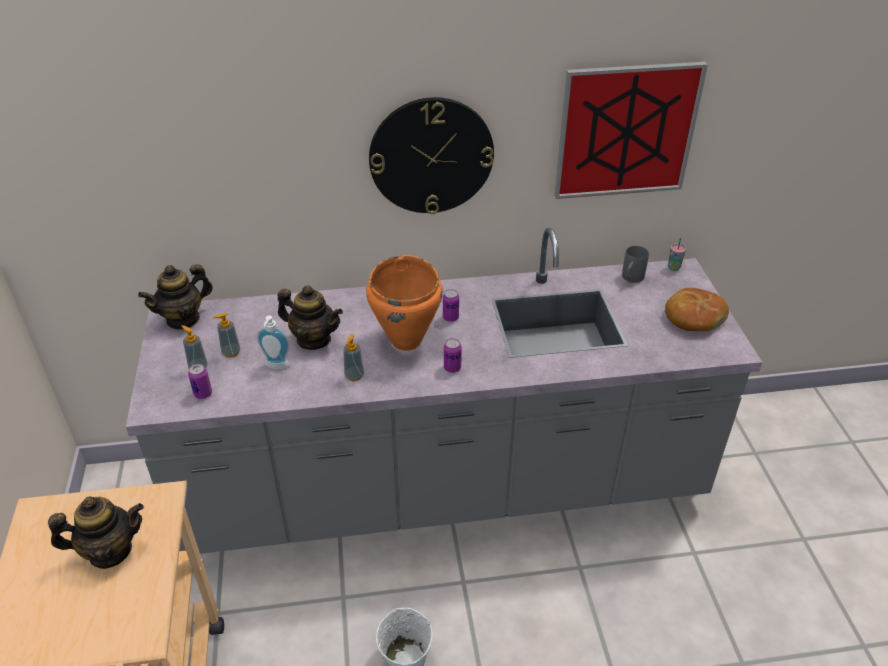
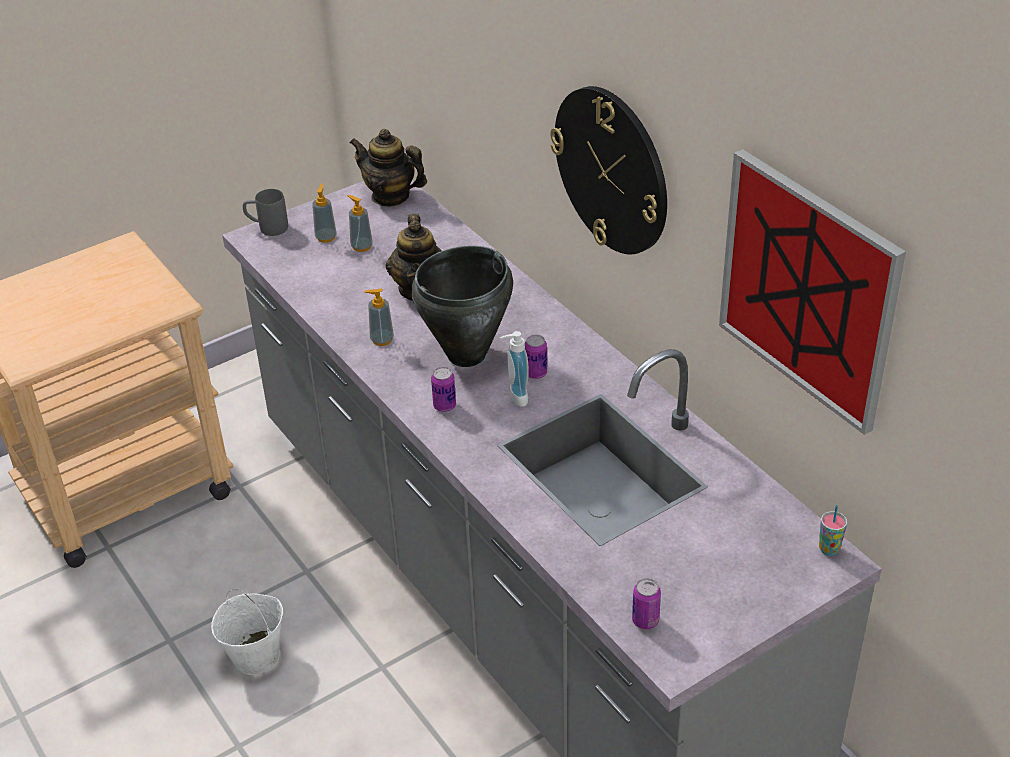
camera: 65 degrees right, 0 degrees up
(110, 551) = (100, 304): teapot -> none
(203, 394) = (291, 257): can -> can (645, 620)
(276, 367) = (359, 283): soap dispenser -> soap dispenser (515, 397)
(407, 340) = (467, 355): orange cooking pot -> black cooking pot
(631, 279) = (758, 510): grey mug -> grey mug (267, 228)
(693, 317) = (718, 599): bread -> none

